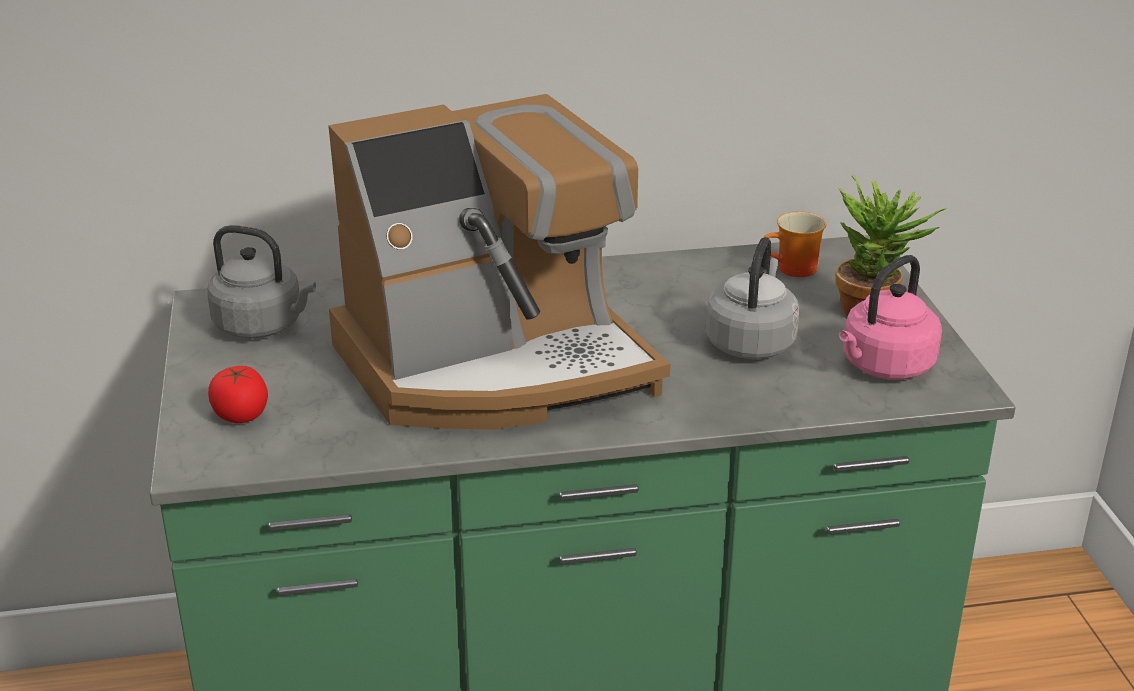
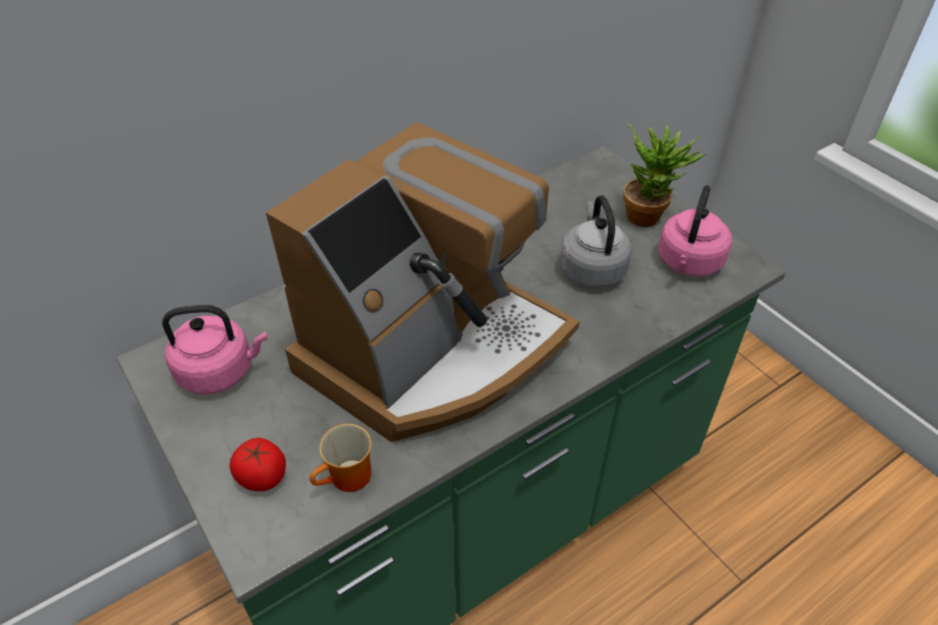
camera: 25 degrees left, 15 degrees up
(263, 326) = (220, 371): grey kettle -> pink kettle
(794, 270) = (574, 194): mug -> mug (349, 480)

